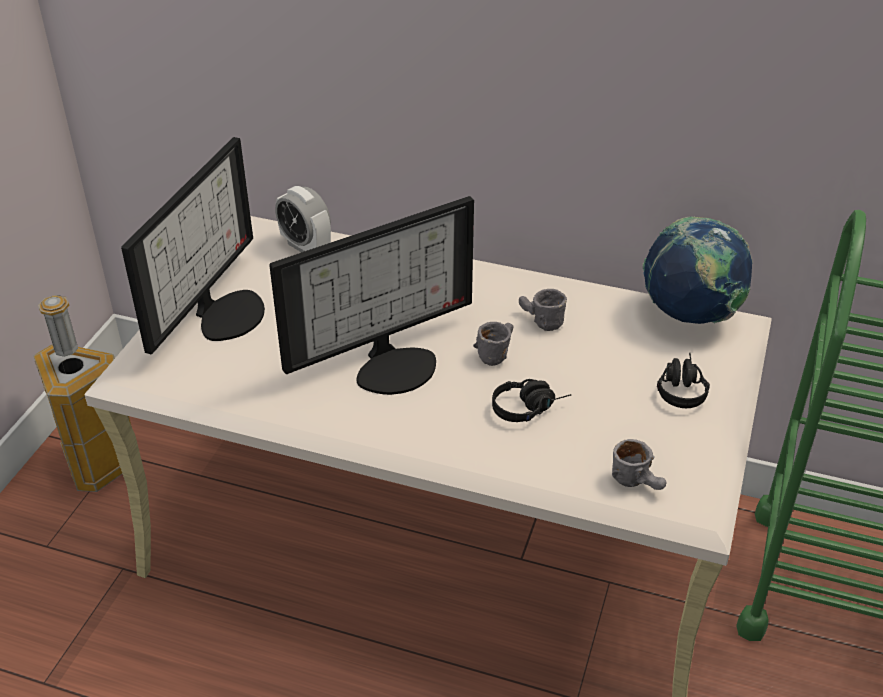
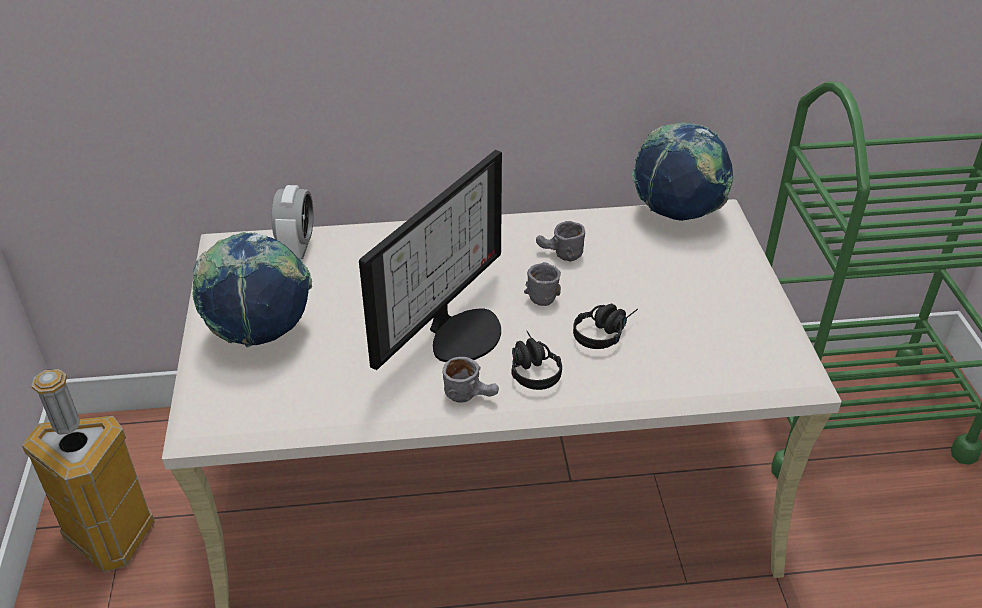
camera: 25 degrees left, 0 degrees up
(224, 313) = (260, 332): monitor -> globe
(305, 247) = (297, 247): alarm clock -> alarm clock turned 105 degrees counterclockwise
(639, 482) = (737, 365): grey mug -> grey mug (471, 395)
(680, 387) = (712, 276): black headphones -> black headphones (531, 368)

